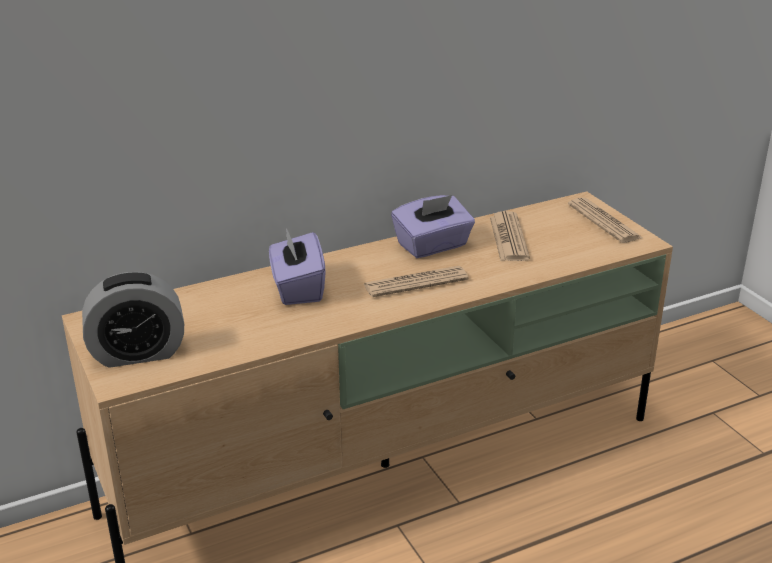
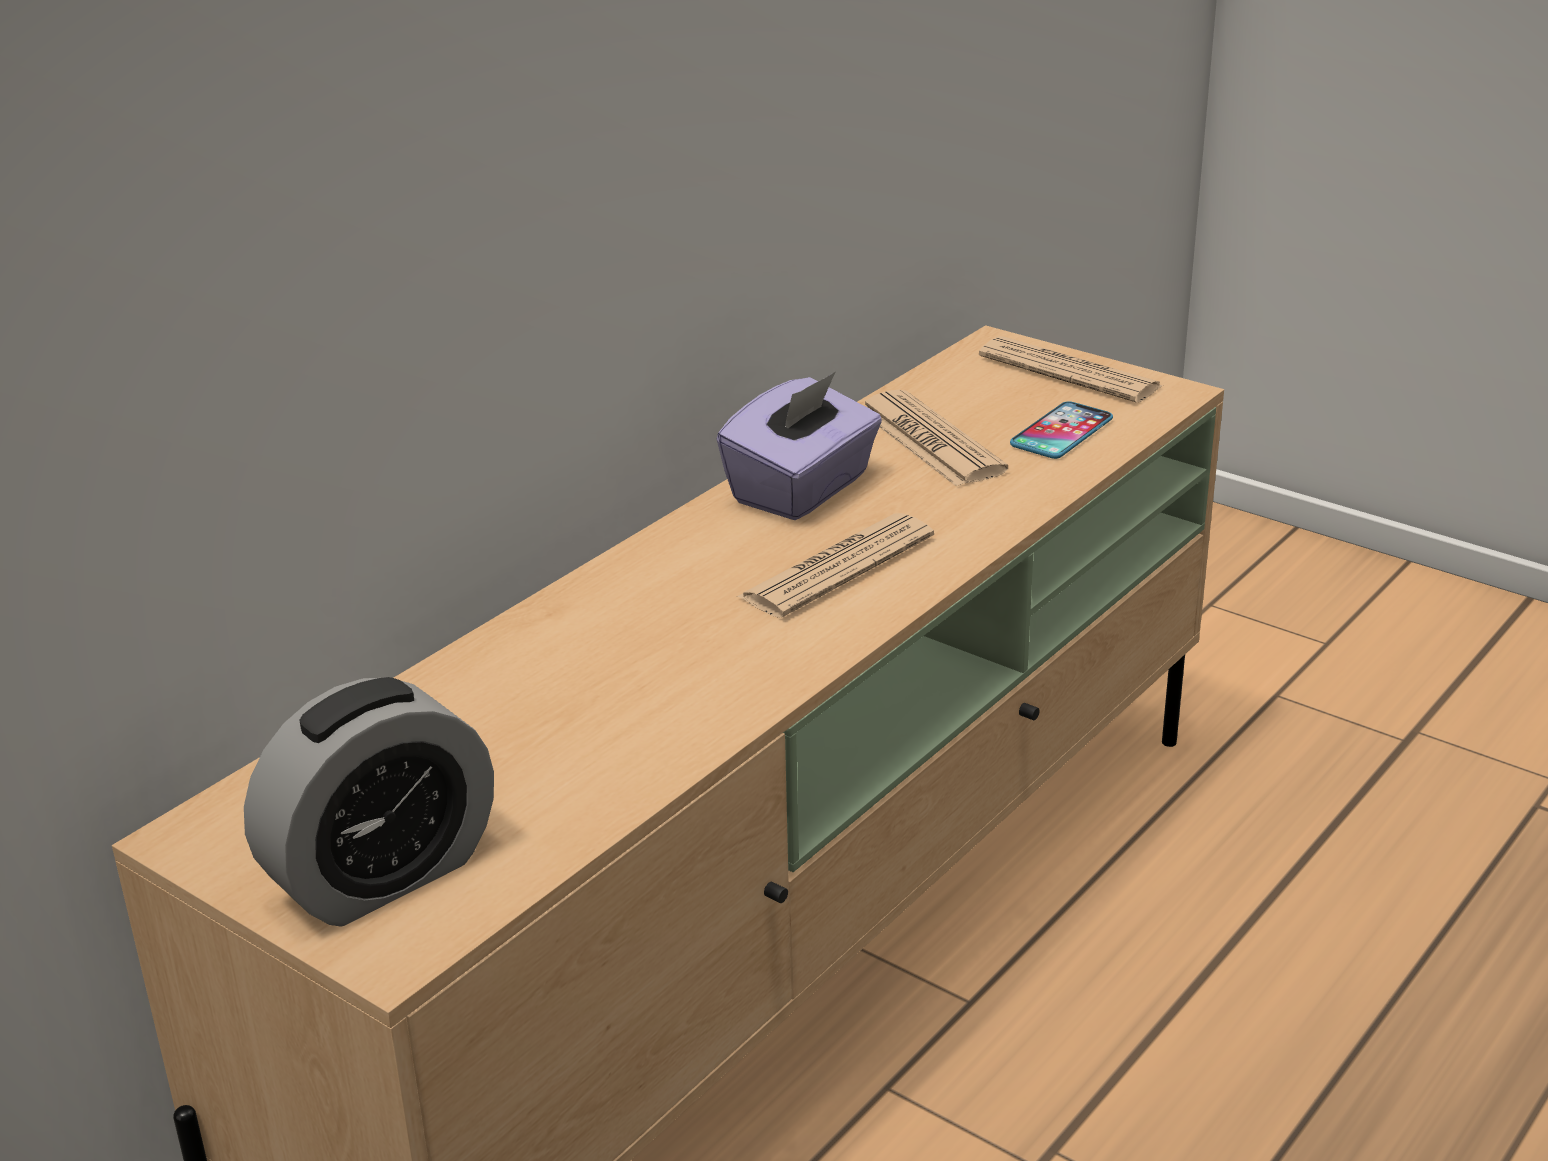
camera: 25 degrees left, 0 degrees up
(297, 288) = (610, 641): purple tissue box -> none
(572, 248) = (1061, 432): none -> phone

